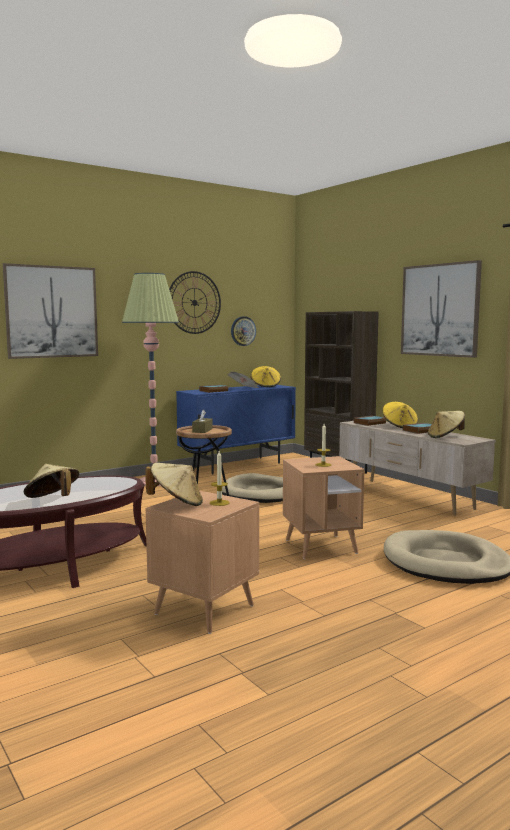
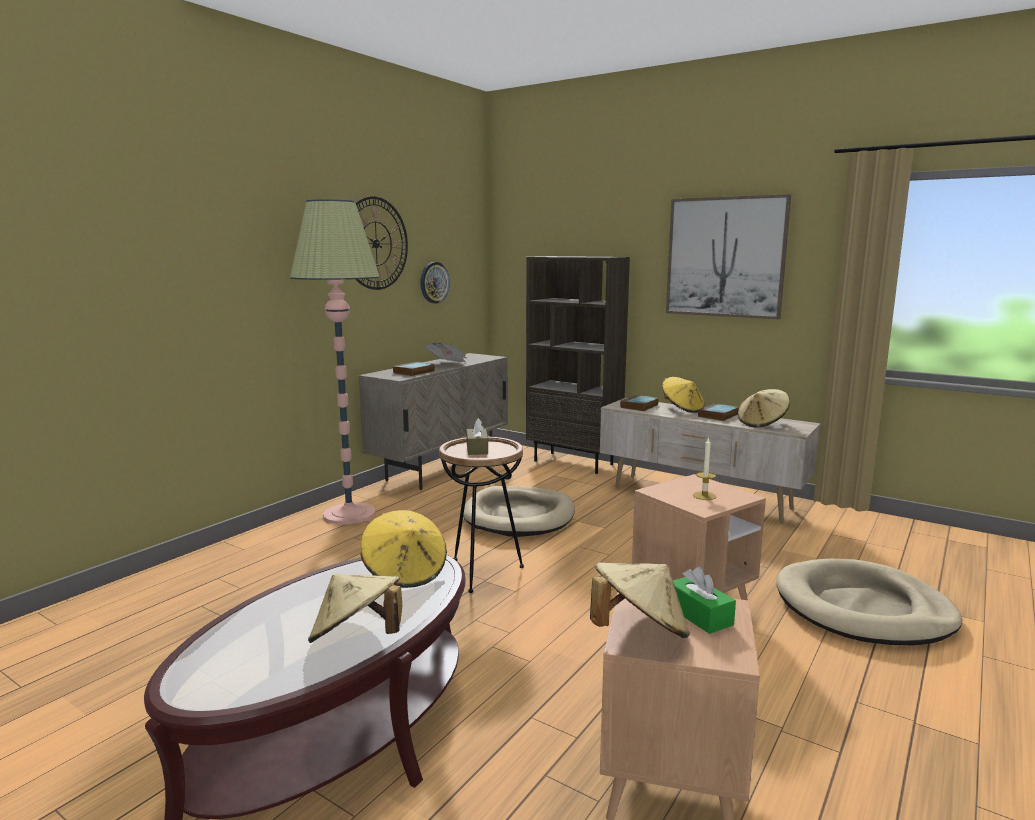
camera: 20 degrees left, 5 degrees up
(52, 312) = (175, 263): picture -> none
(219, 503) = (699, 615): candle -> green tissue box
(238, 465) = (441, 470): blue cabinet -> beige cabinet
(265, 386) = (467, 357): yellow hat -> yellow hat (405, 573)

